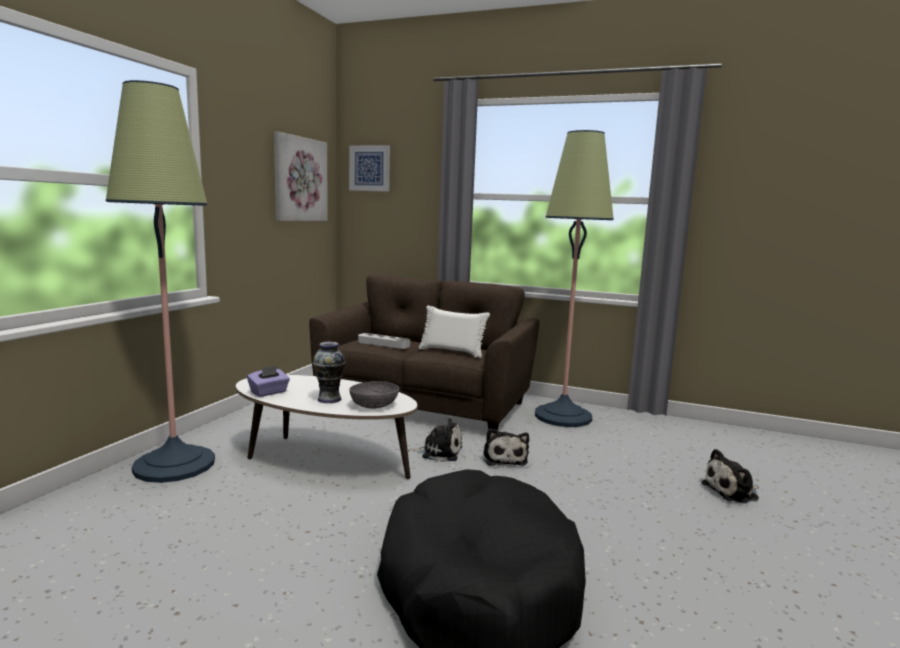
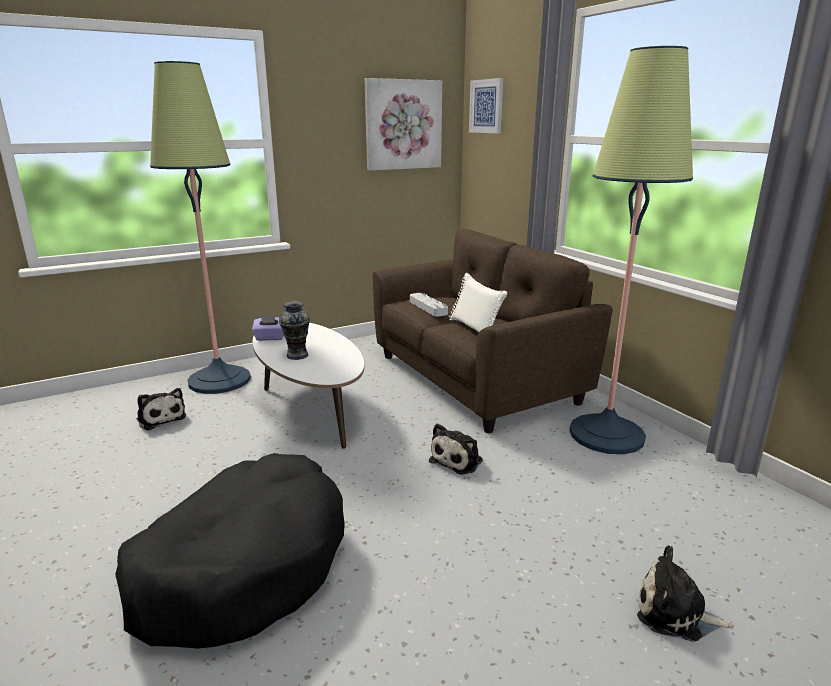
camera: 40 degrees right, 10 degrees up
(374, 405) = (317, 370): grey bowl -> none
(439, 452) = (408, 432): plush toy -> plush toy (161, 418)

